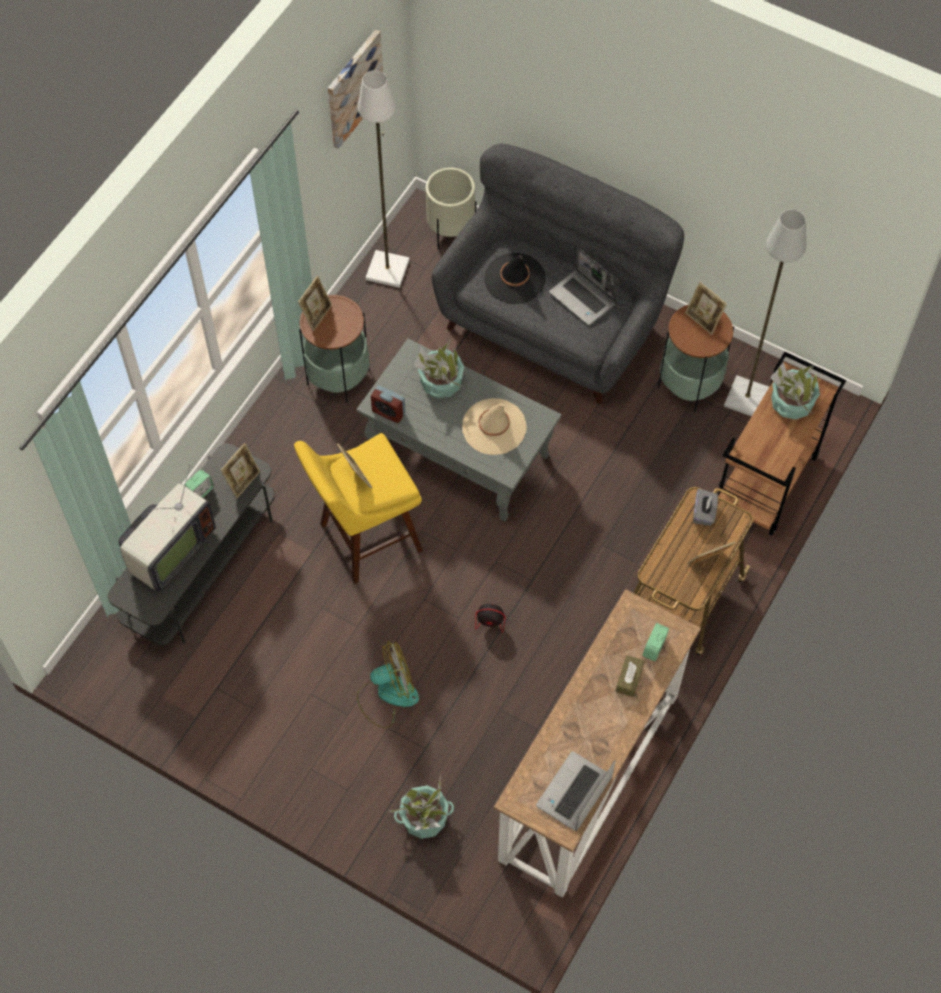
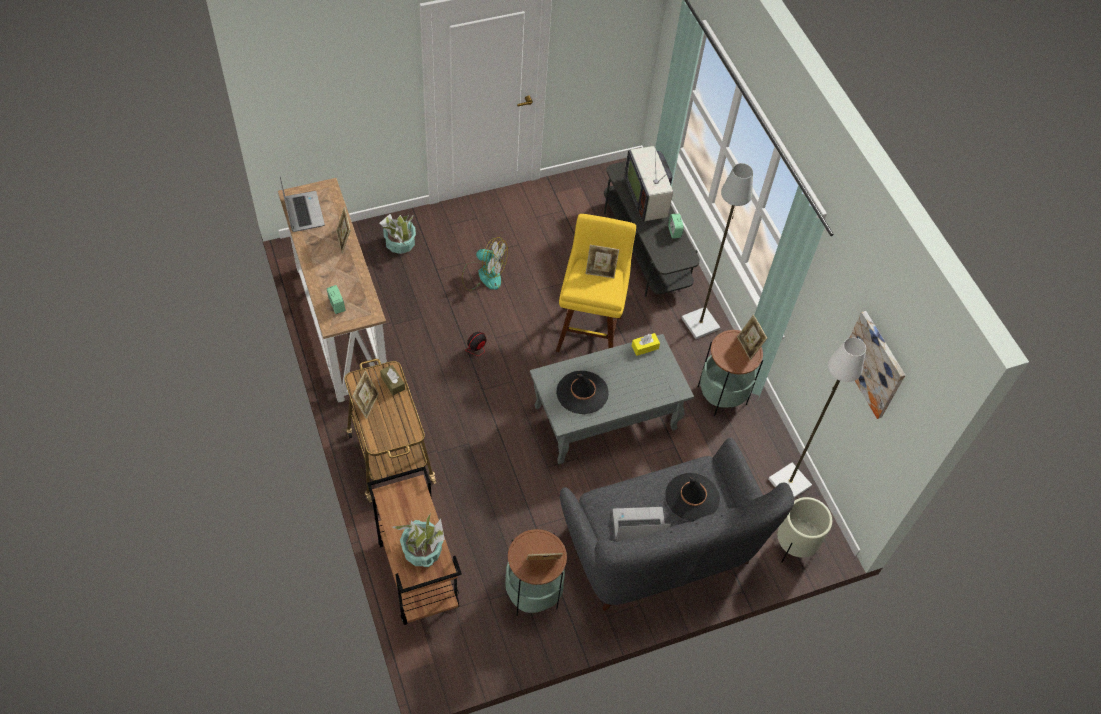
camera: 125 degrees right, 5 degrees down
(243, 481) = (664, 254): picture frame -> picture frame (344, 241)
(387, 695) = (483, 275): fan -> fan turned 90 degrees counterclockwise
(388, 412) = (645, 347): alarm clock -> yellow tissue box
(441, 382) = (642, 389): potted plant -> none
(494, 427) = (582, 392): beige hat -> black hat
(629, 679) = (333, 280): brown tissue box -> brown tissue box (393, 383)
(704, 513) = (400, 429): grey tissue box -> none
(746, 397) = (490, 621): grey floor lamp -> grey floor lamp (701, 324)

